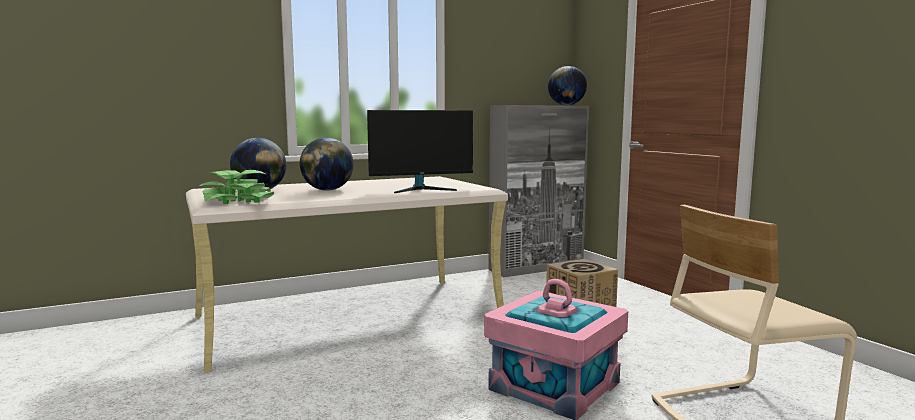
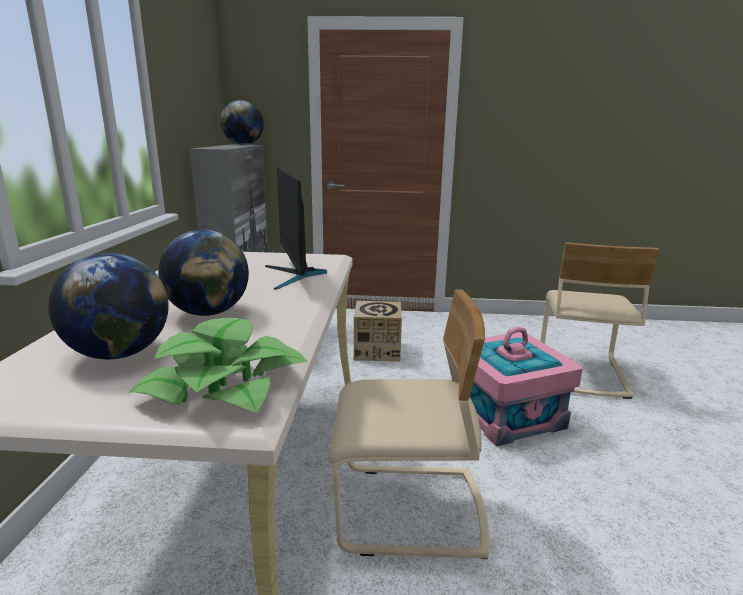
camera: 60 degrees left, 10 degrees up
(363, 373) = (409, 511): none -> beige chair
(421, 189) = (294, 275): monitor -> monitor turned 150 degrees clockwise

